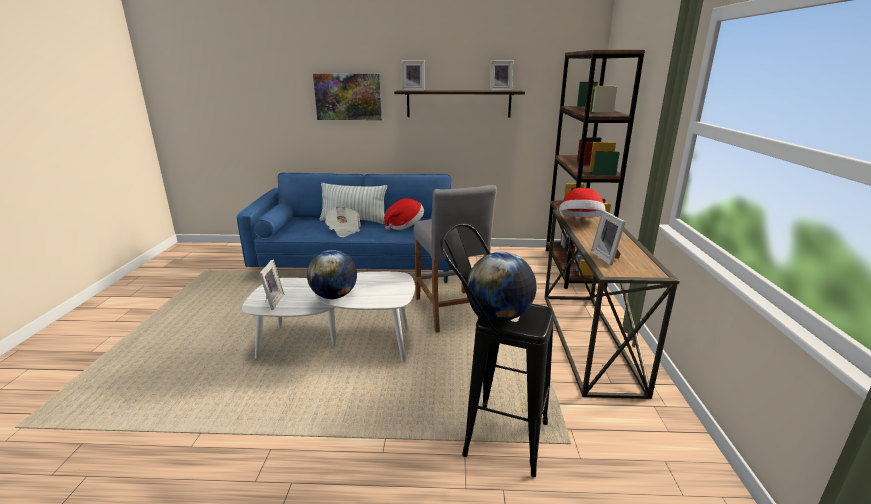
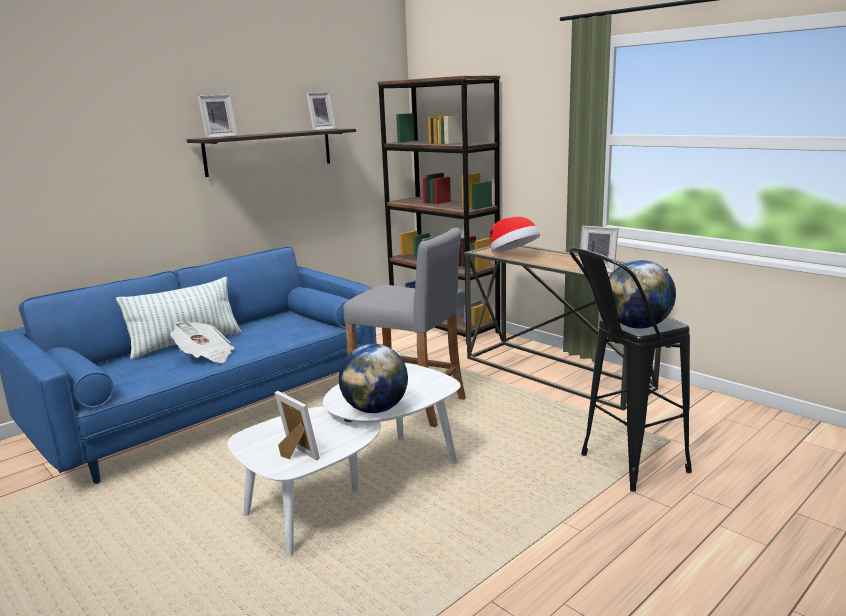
camera: 45 degrees left, 5 degrees down
(348, 97) = (111, 155): picture -> none
(405, 226) = (273, 327): hat -> none

